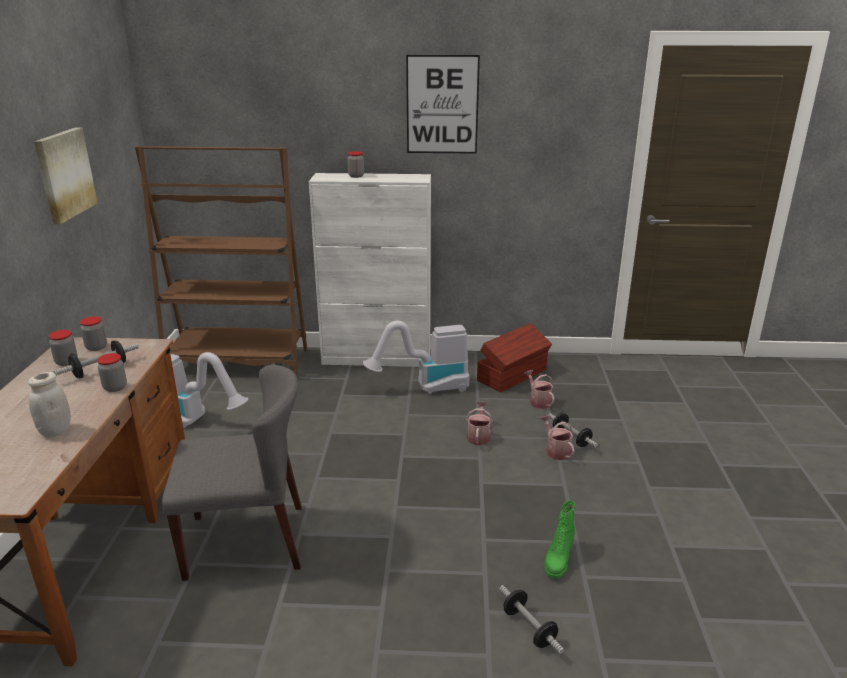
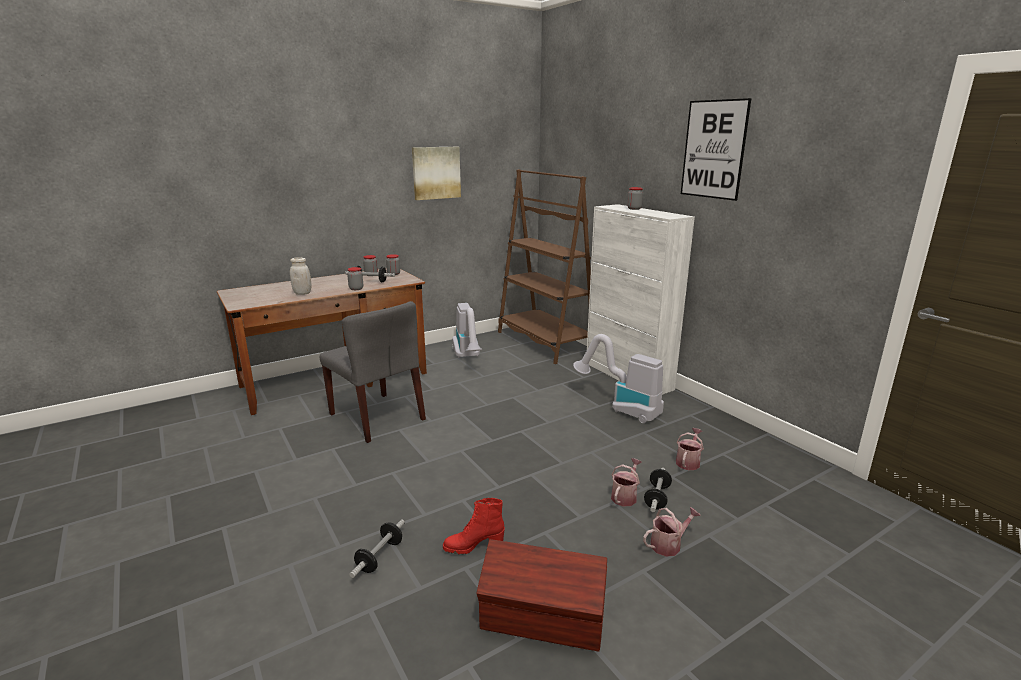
camera: 55 degrees right, 5 degrees down
(478, 436) = (590, 452): watering can -> watering can (669, 544)
(513, 375) = (708, 436): brown storage box -> brown storage box (543, 619)
(558, 559) = (473, 546): green boot -> red boot

